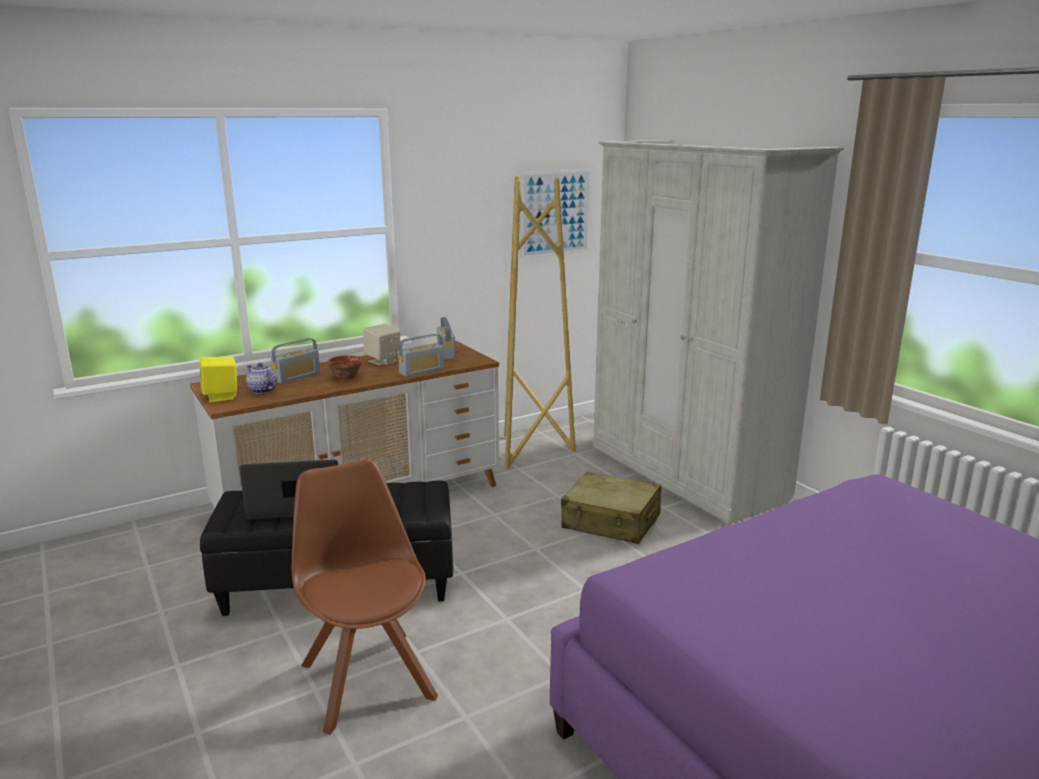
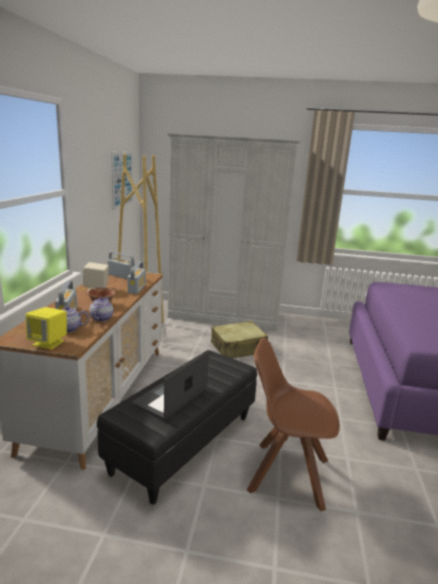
camera: 50 degrees left, 0 degrees up
(310, 390) = (101, 318): none -> teapot

